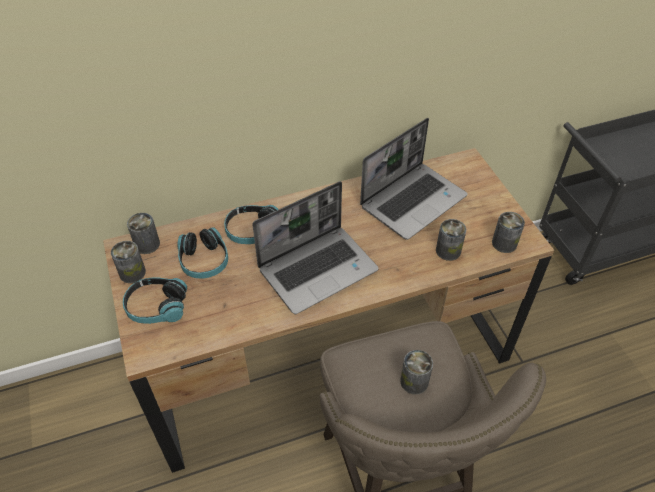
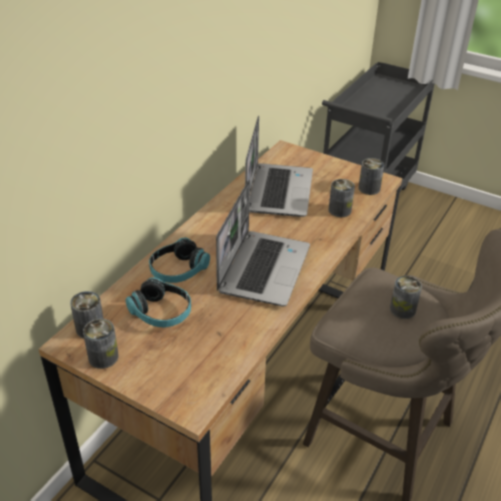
camera: 40 degrees left, 10 degrees down
(157, 307) = (160, 369): headphones -> none

